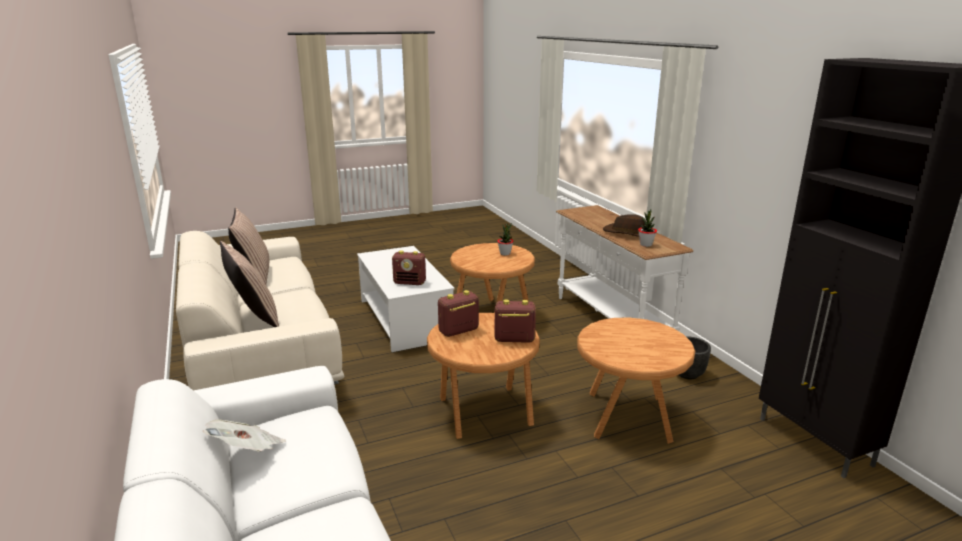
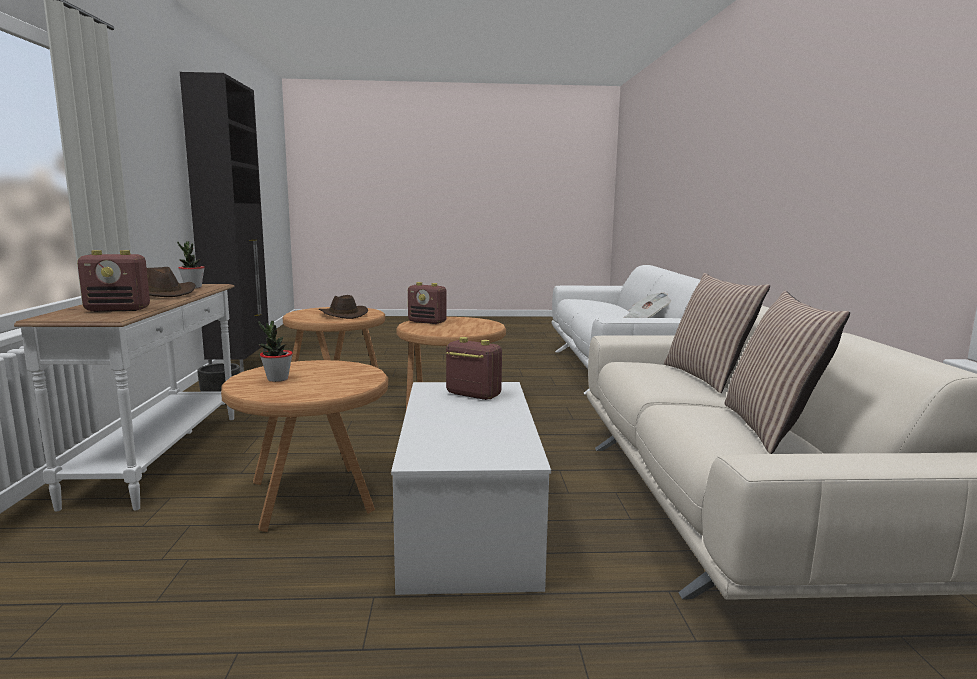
camera: 160 degrees left, 10 degrees down
(458, 331) = (470, 329): radio -> radio (118, 309)
(622, 340) = (342, 315): none -> brown hat

